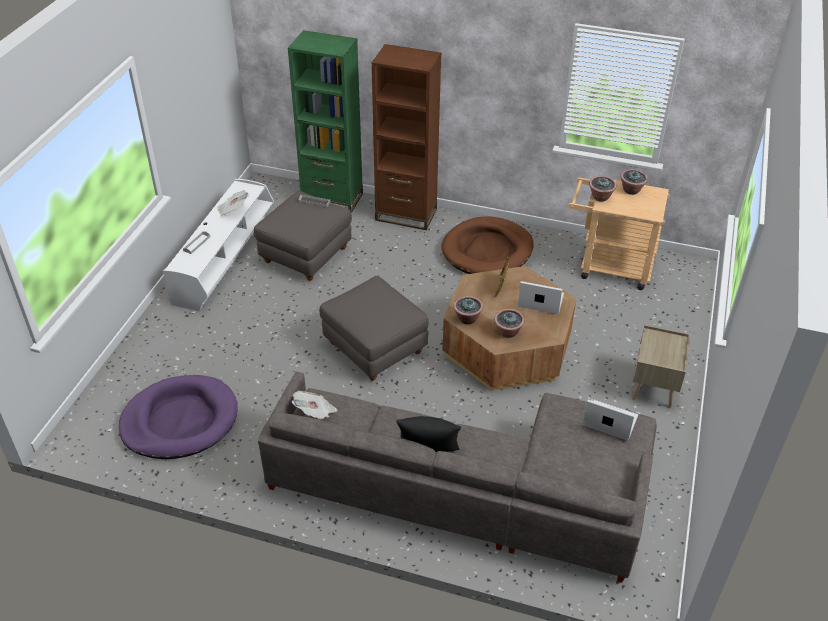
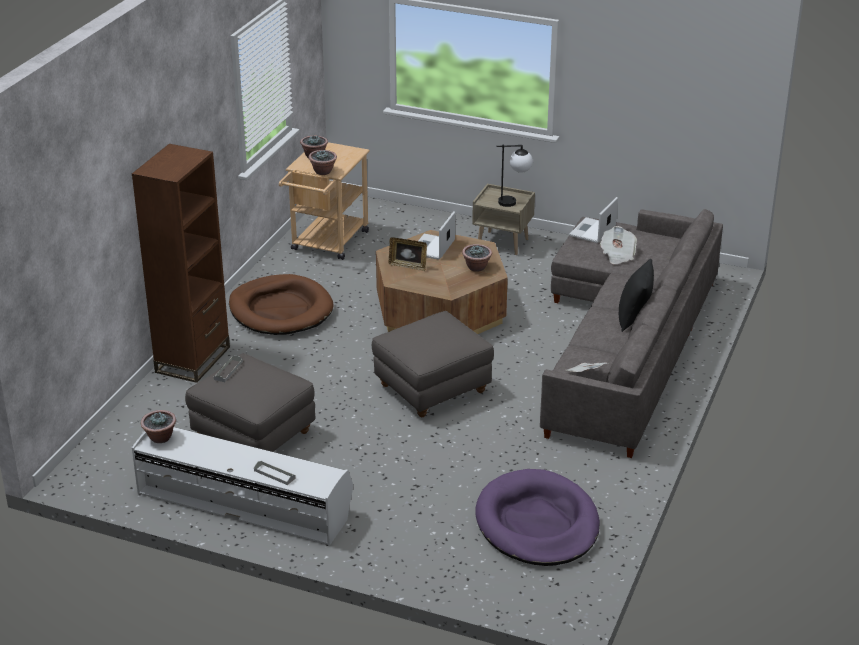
camera: 85 degrees left, 10 degrees down
(233, 210) = (206, 447): newspaper -> newspaper (617, 255)
(332, 199) = (137, 415): green bookcase -> none
(467, 319) = (454, 287): potted plant -> potted plant (160, 438)
(659, 358) = (514, 202): none -> table lamp

